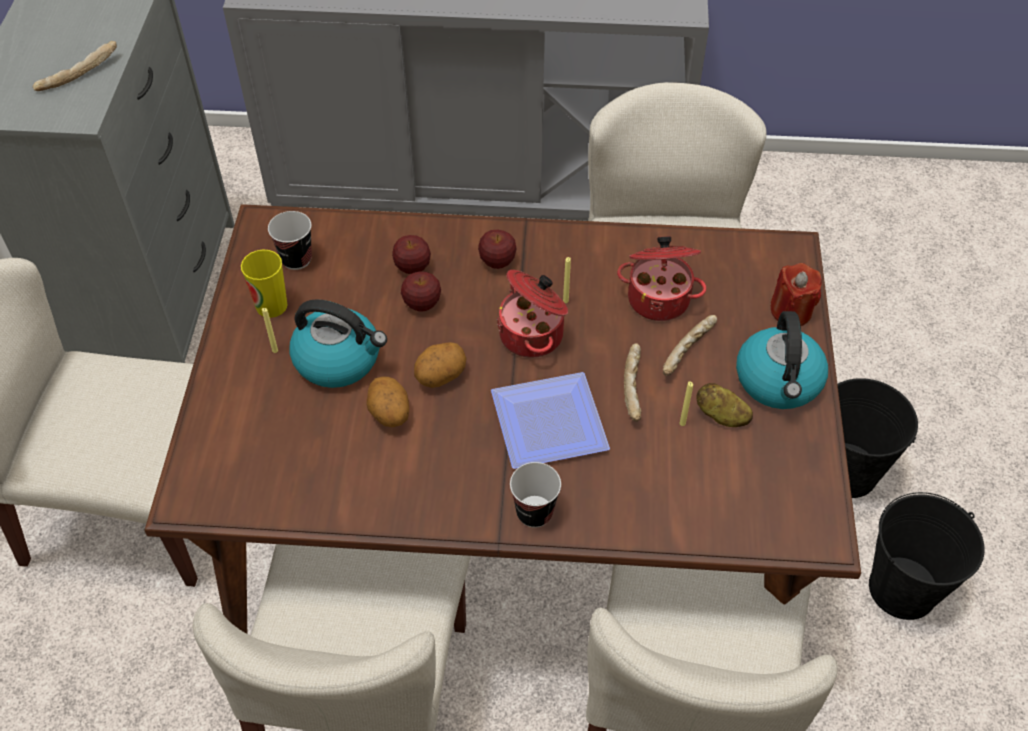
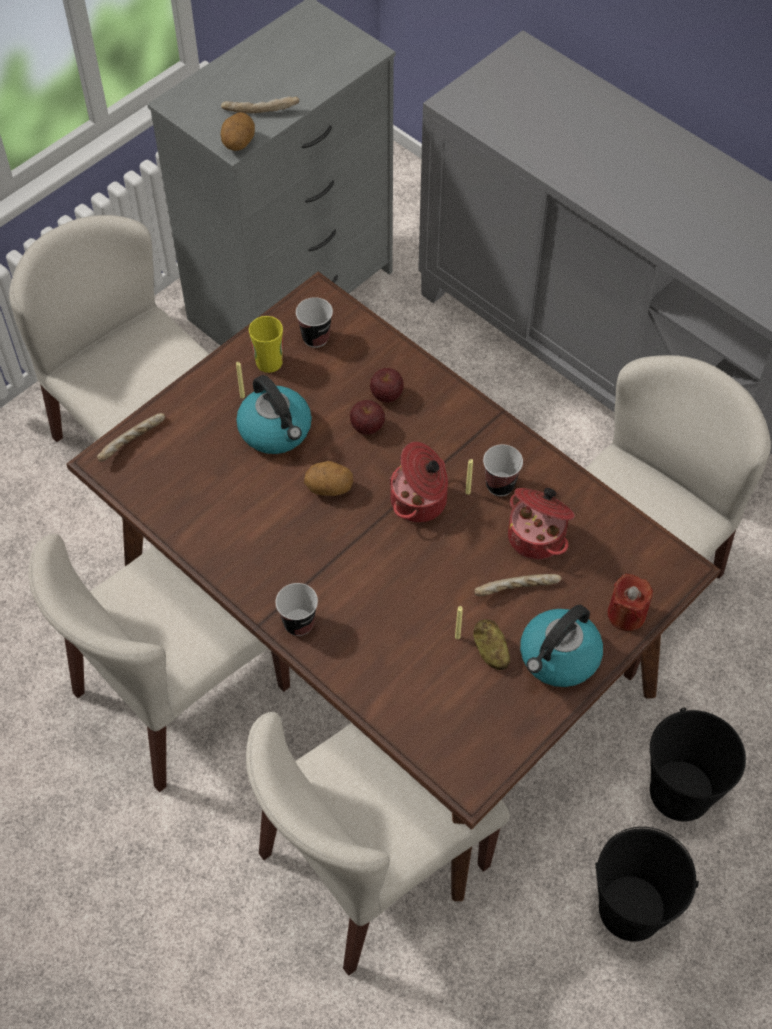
camera: 40 degrees right, 5 degrees up
(389, 414) = (272, 491): potato -> potato (238, 143)
(497, 262) = (449, 430): apple -> none
(546, 427) = (363, 572): plate -> none
(586, 278) = (500, 485): none -> cup
(635, 388) = (451, 588): bread -> bread (133, 442)

